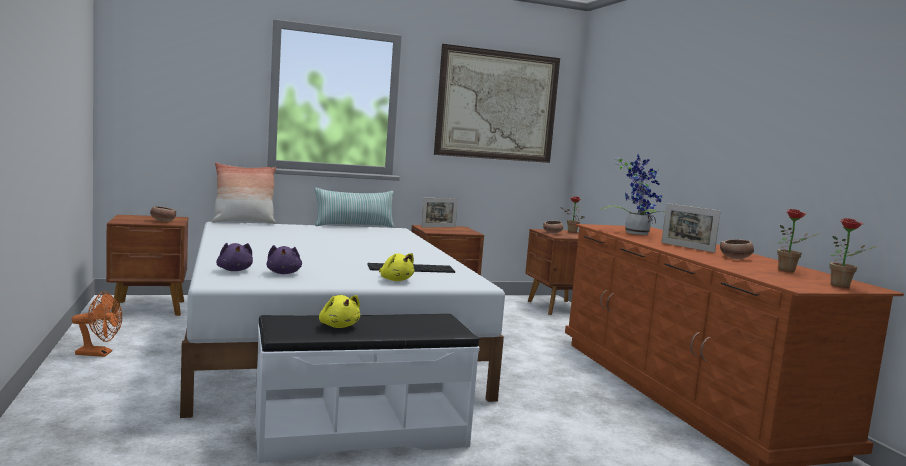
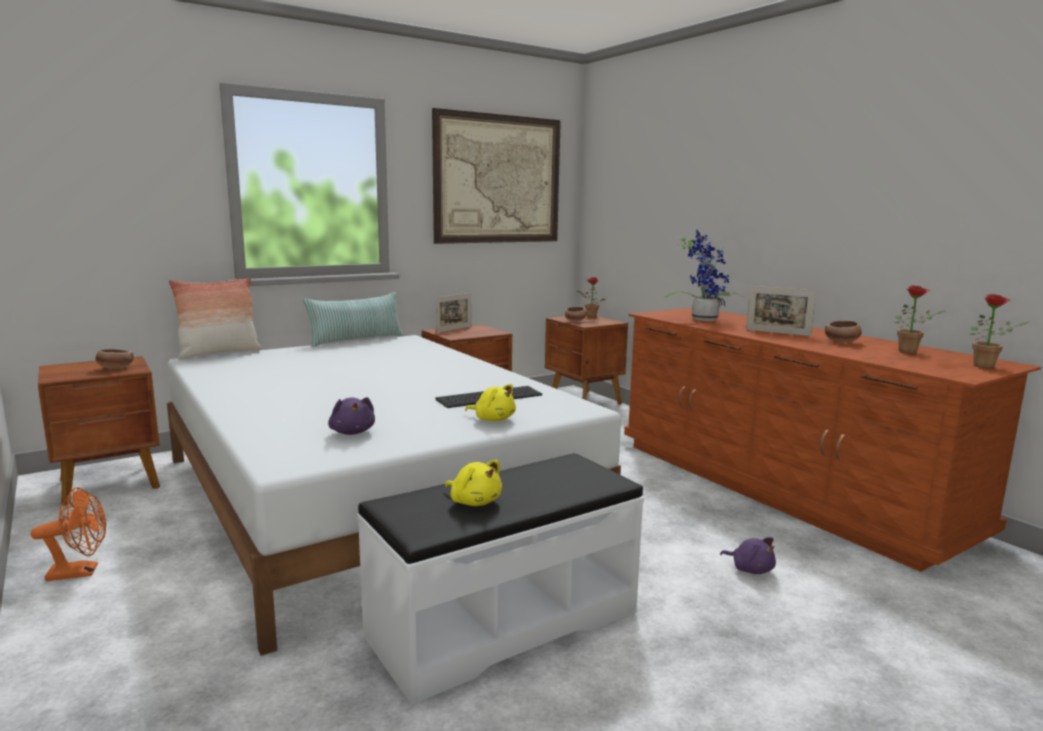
camera: 15 degrees left, 5 degrees up
(234, 270) = (285, 439): purple plush toy -> purple plush toy (750, 569)

